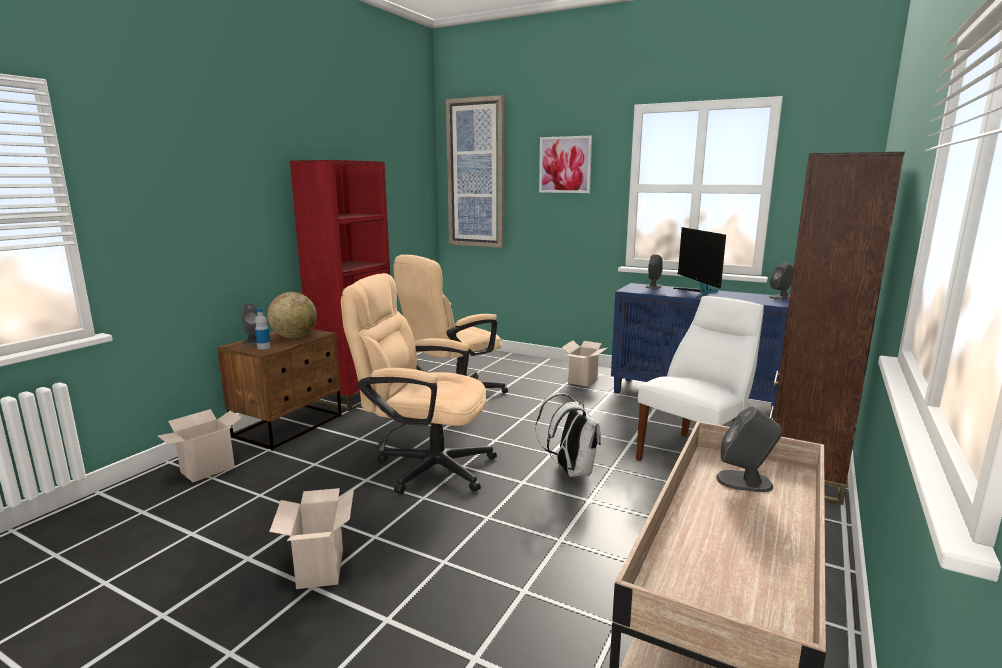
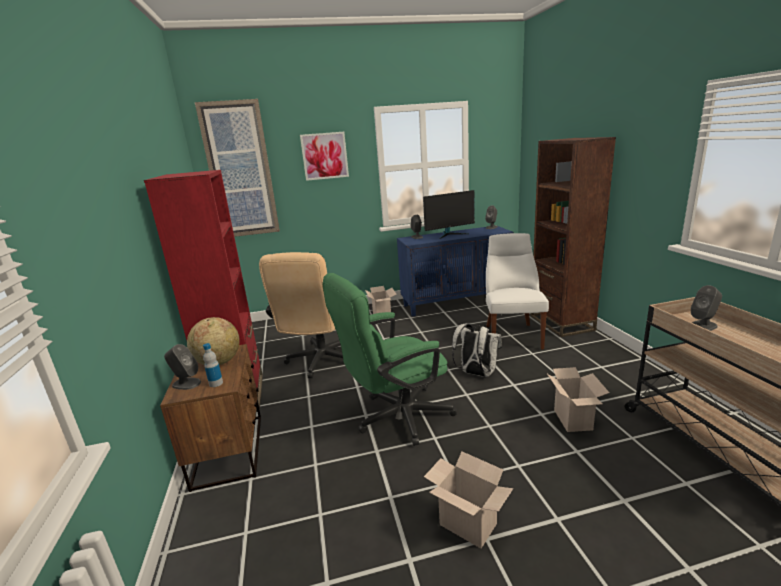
camera: 40 degrees left, 5 degrees up
(207, 471) = (227, 531): cardboard box -> cardboard box (574, 420)
(425, 466) = (396, 418): beige office chair -> green office chair
(698, 292) = (449, 234): monitor -> monitor turned 60 degrees counterclockwise

